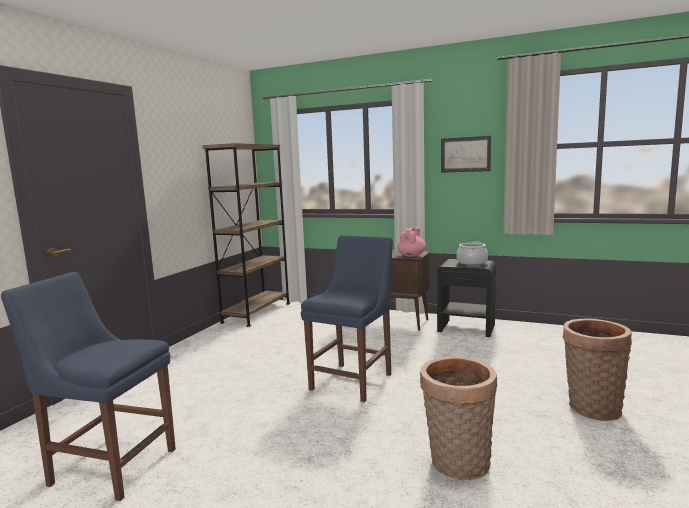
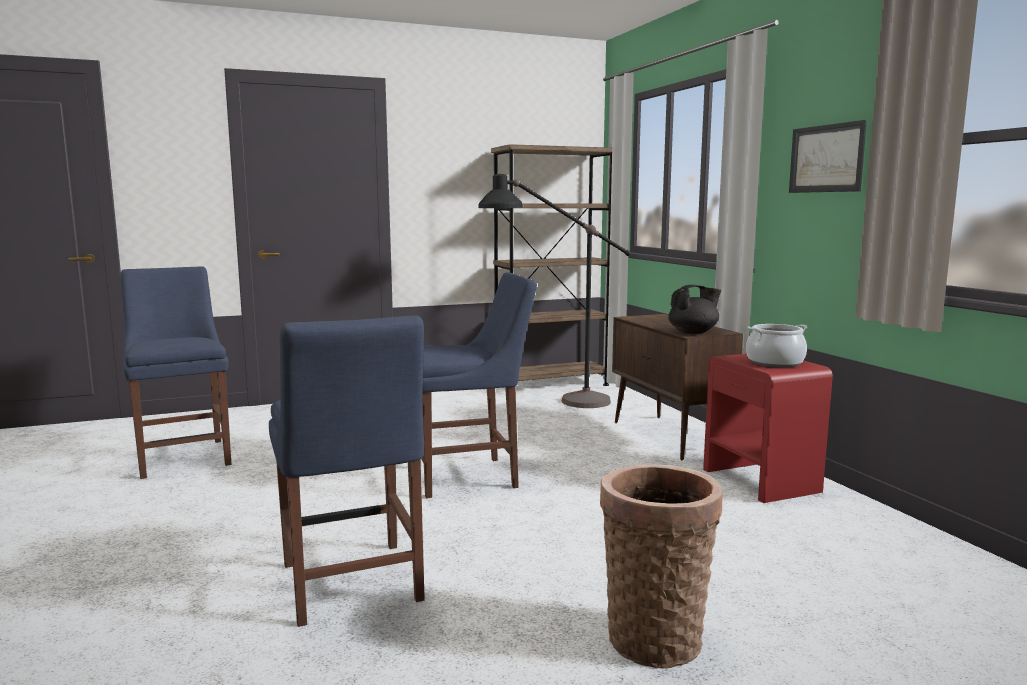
camera: 45 degrees right, 0 degrees up
(286, 323) = (552, 403): none -> black floor lamp
(411, 255) = (693, 332): pink teapot -> black teapot
(457, 465) = (351, 586): basket -> blue chair
(467, 328) = (761, 481): black nightstand -> red nightstand

